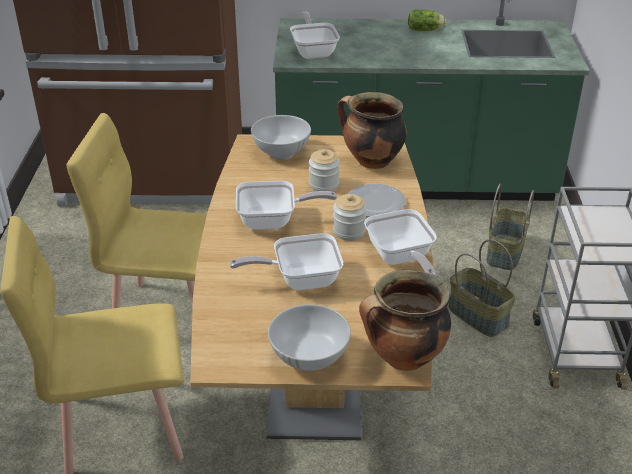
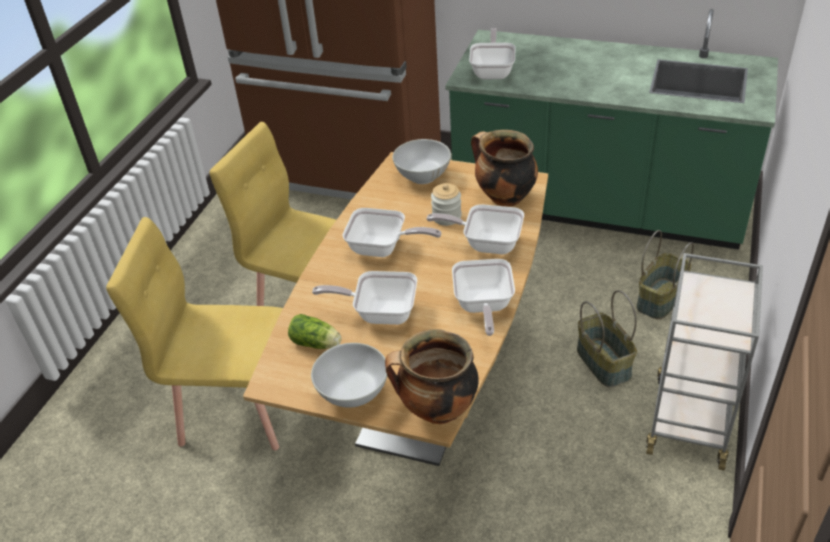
camera: 20 degrees right, 5 degrees up
(349, 231) = (447, 270): jar -> none
(375, 203) = (486, 243): plate -> frying pan
(426, 30) = (619, 56): lettuce -> lettuce (317, 343)

